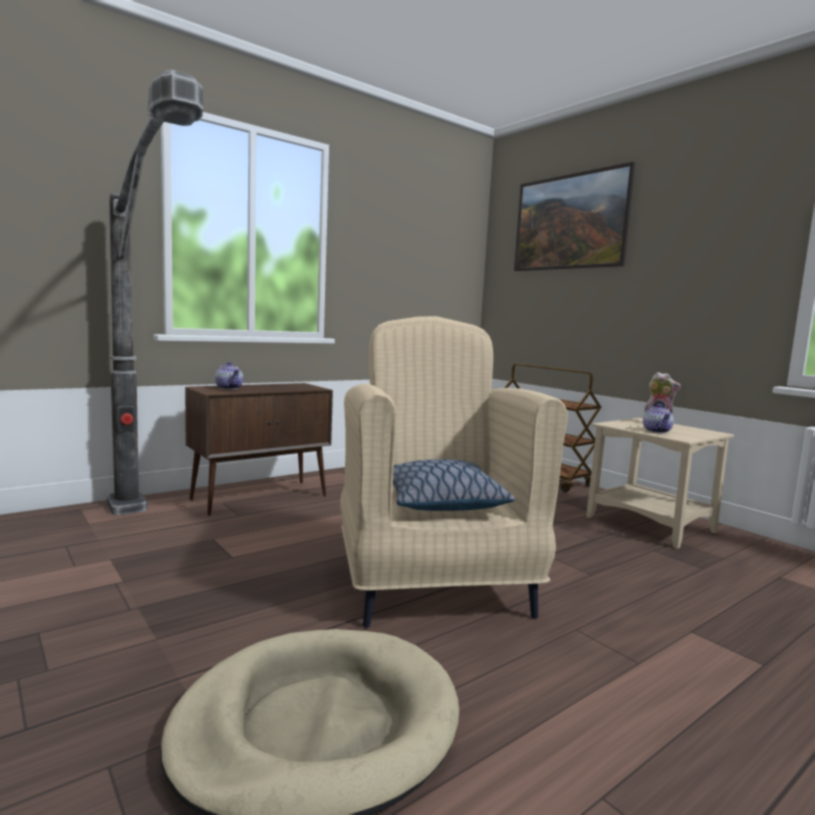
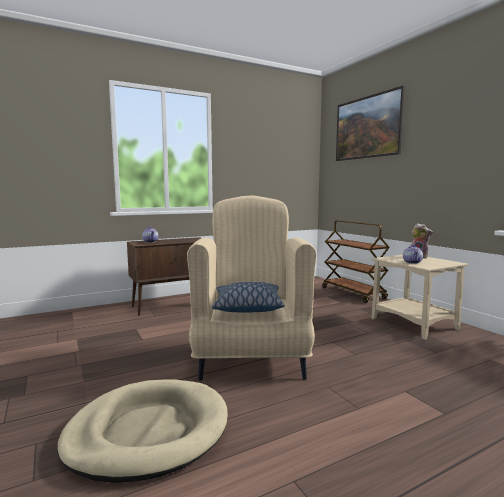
camera: 10 degrees right, 0 degrees up
(149, 547) = (99, 333): floor lamp -> none

